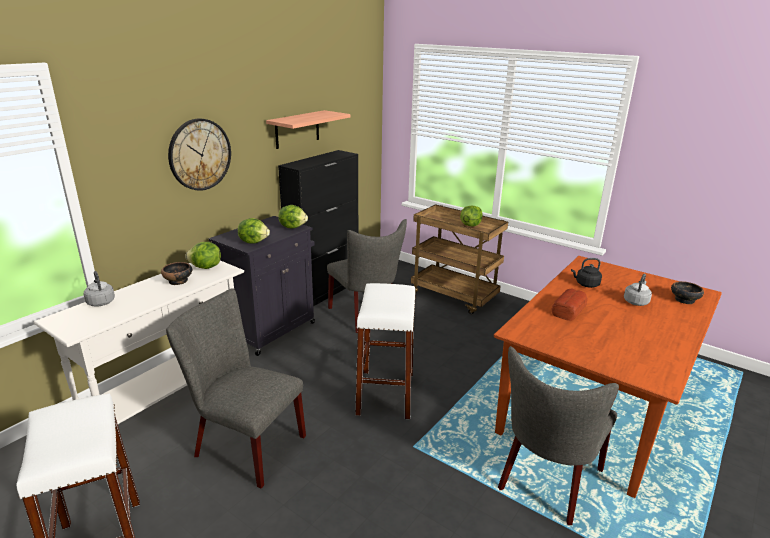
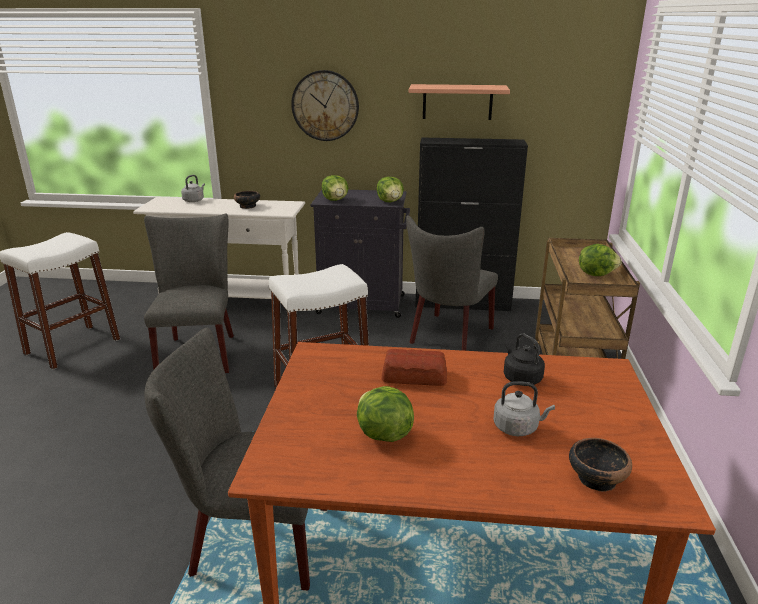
camera: 60 degrees right, 0 degrees up
(205, 267) = (280, 206): lettuce -> lettuce (383, 434)

